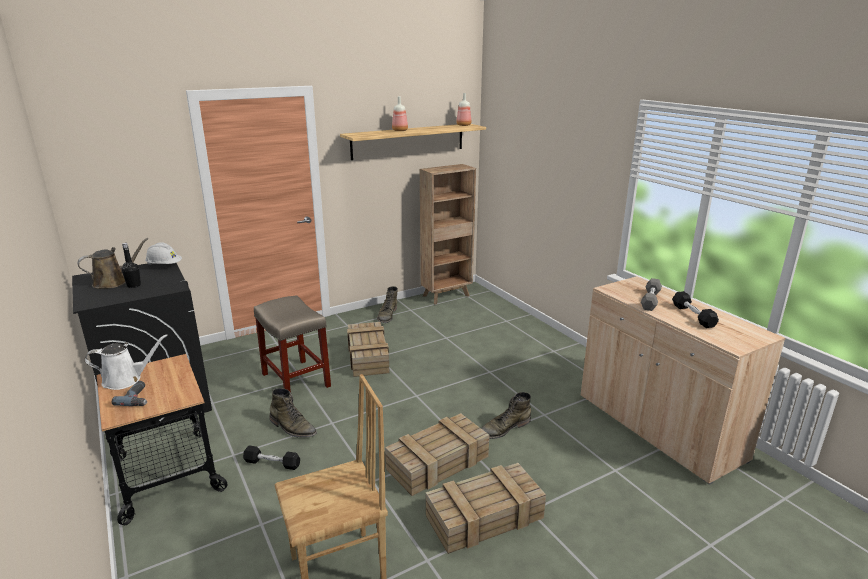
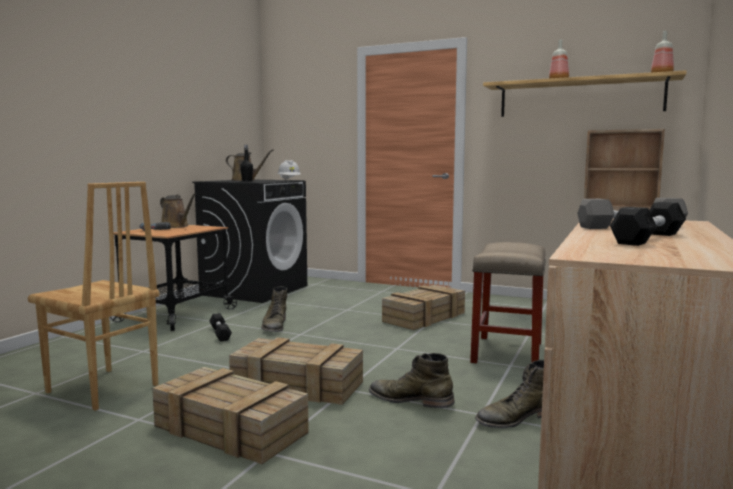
camera: 55 degrees right, 15 degrees down
(126, 379) = (176, 226): white watering can -> brown watering can
(296, 380) = (341, 309): beige stool -> beige stool (507, 353)
(387, 315) = (509, 304): green boot -> green boot (516, 417)

